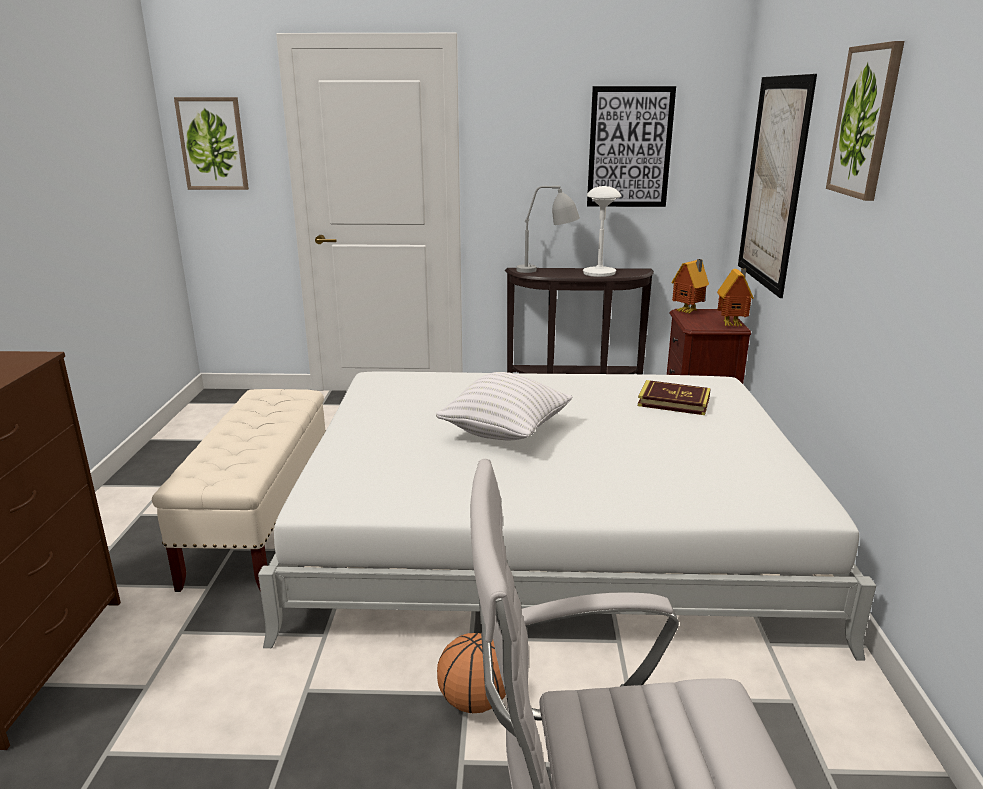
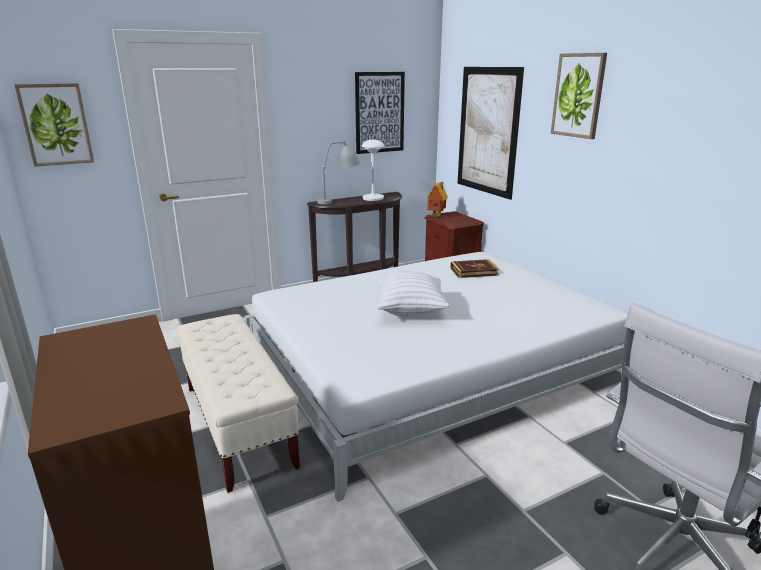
camera: 30 degrees left, 0 degrees up
(474, 701) = (495, 477): basketball -> none
(732, 325) = (470, 220): toy house -> none

